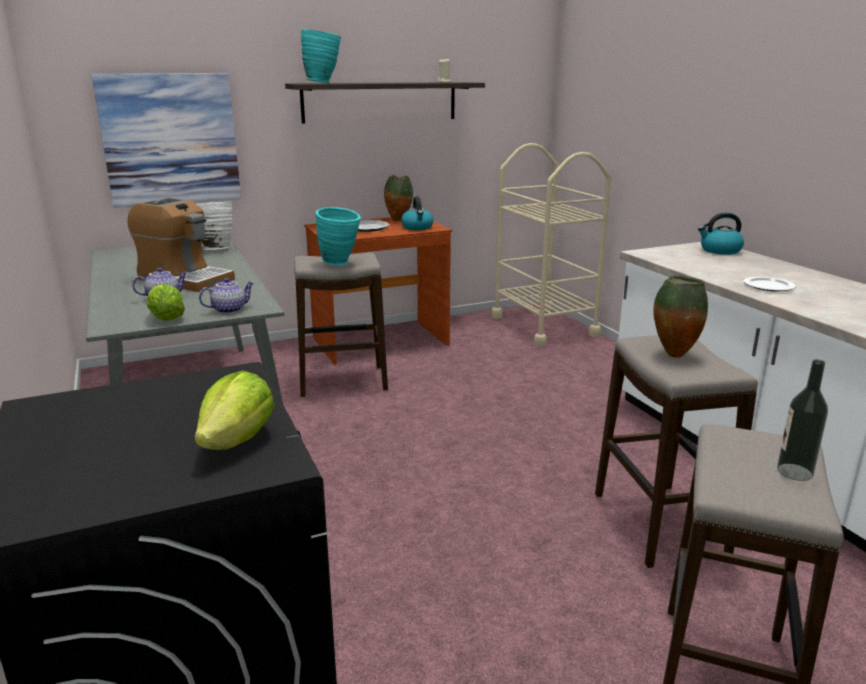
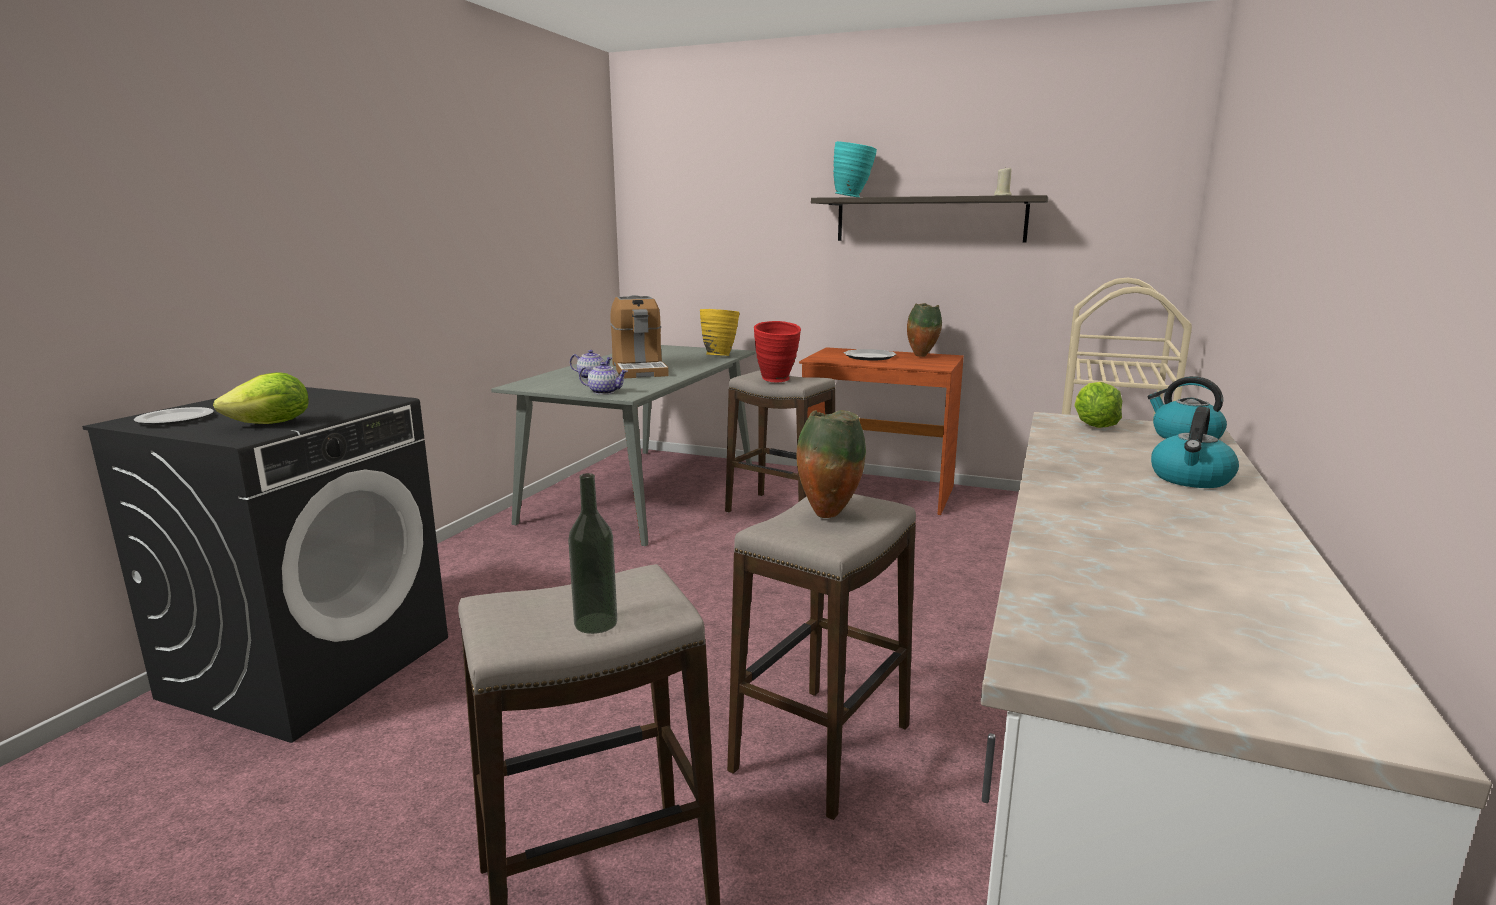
camera: 45 degrees right, 5 degrees down
(166, 319) = (555, 388): lettuce -> lettuce (1093, 426)
(170, 140) = (716, 251): picture -> none
(215, 249) = (719, 356): white vase -> yellow vase
(340, 263) = (777, 381): turquoise vase -> red vase
(417, 227) = (920, 364): kettle -> kettle (1191, 479)
(767, 286) = (1093, 478): plate -> plate (176, 419)

